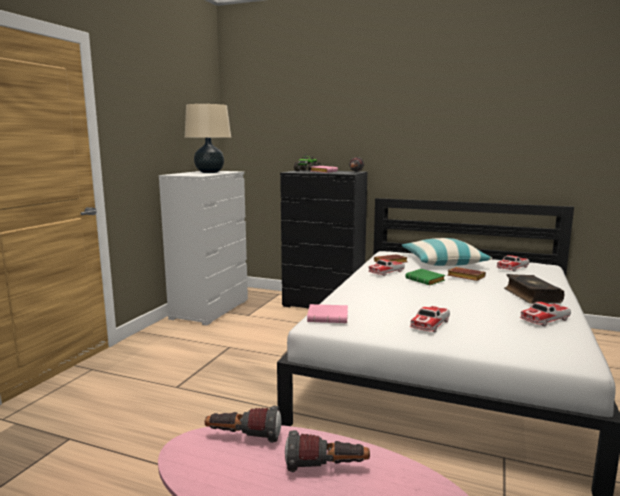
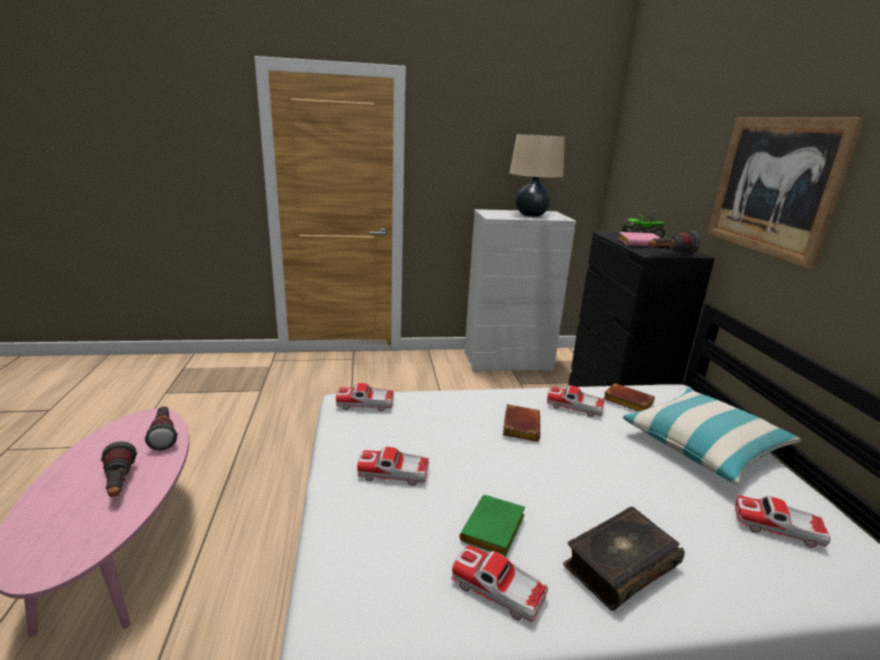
camera: 60 degrees right, 10 degrees up
(329, 318) = (365, 404): pink book -> toy car
(395, 124) = (774, 186): none -> picture
(426, 280) = (574, 443): green book -> green book (494, 531)
(464, 277) = (634, 476): brown book -> brown book (519, 426)

